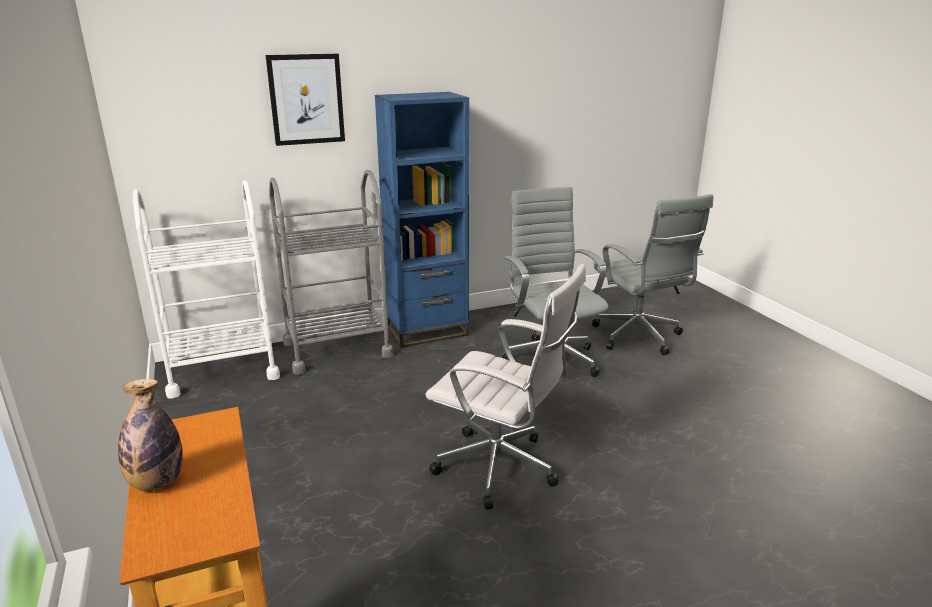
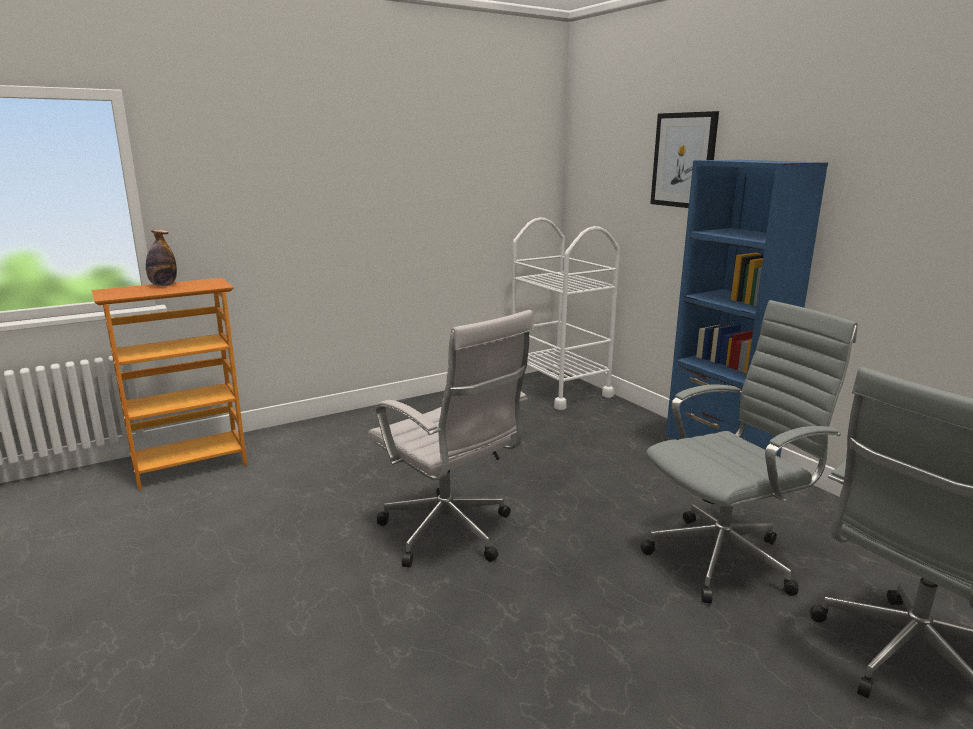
camera: 80 degrees right, 5 degrees down
(337, 349) = (631, 424): grey cart -> none
(502, 469) = (450, 534): white office chair -> white office chair turned 60 degrees counterclockwise

